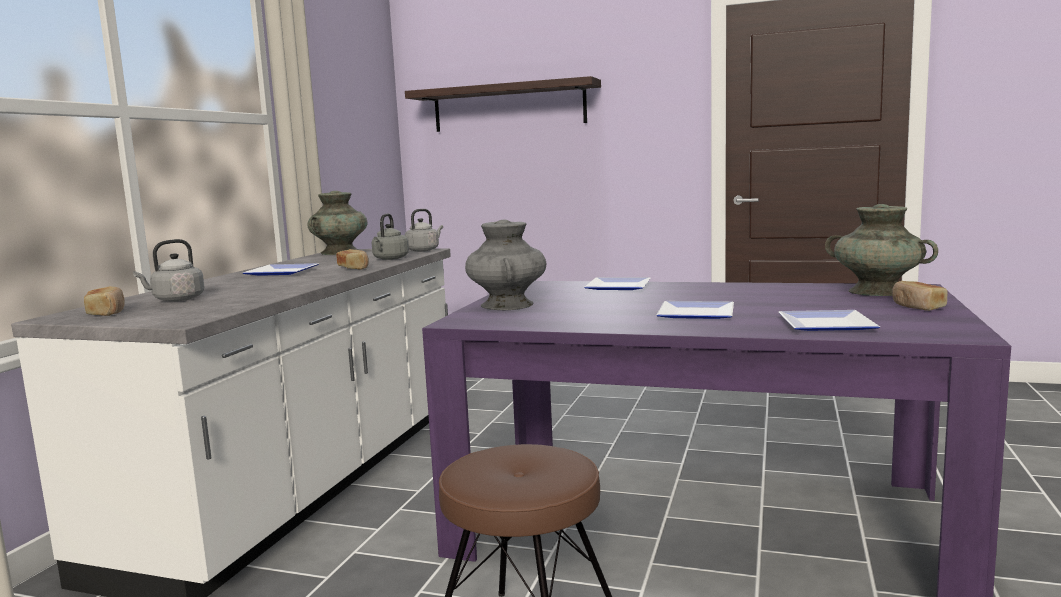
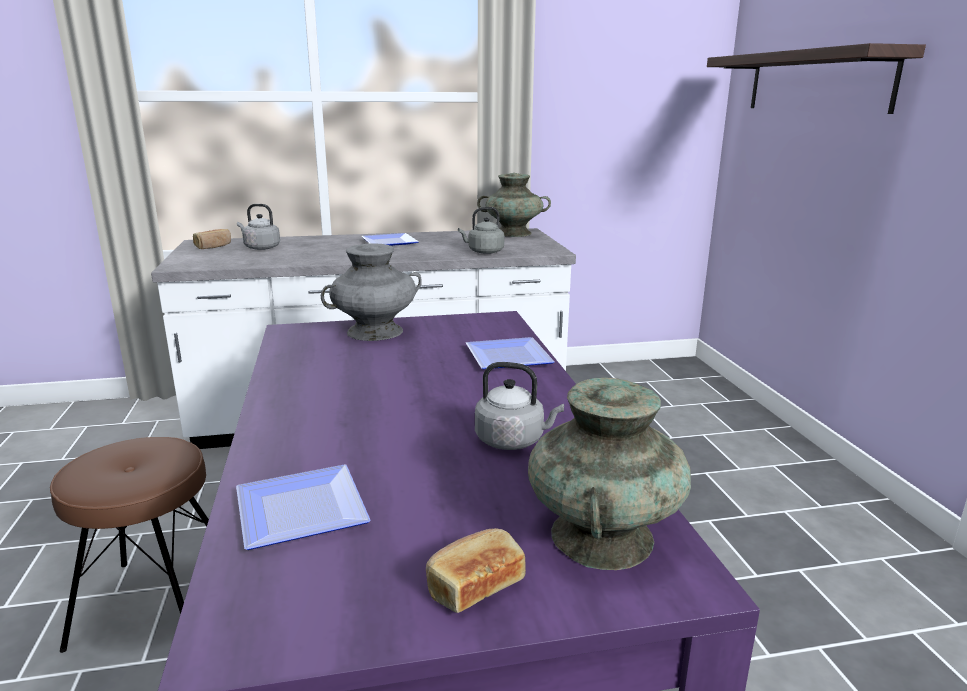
camera: 60 degrees right, 10 degrees up
(354, 268) = (422, 253): bread -> none
(424, 250) = (549, 250): grey kettle -> grey kettle (513, 441)
(698, 313) = (359, 421): plate -> none

